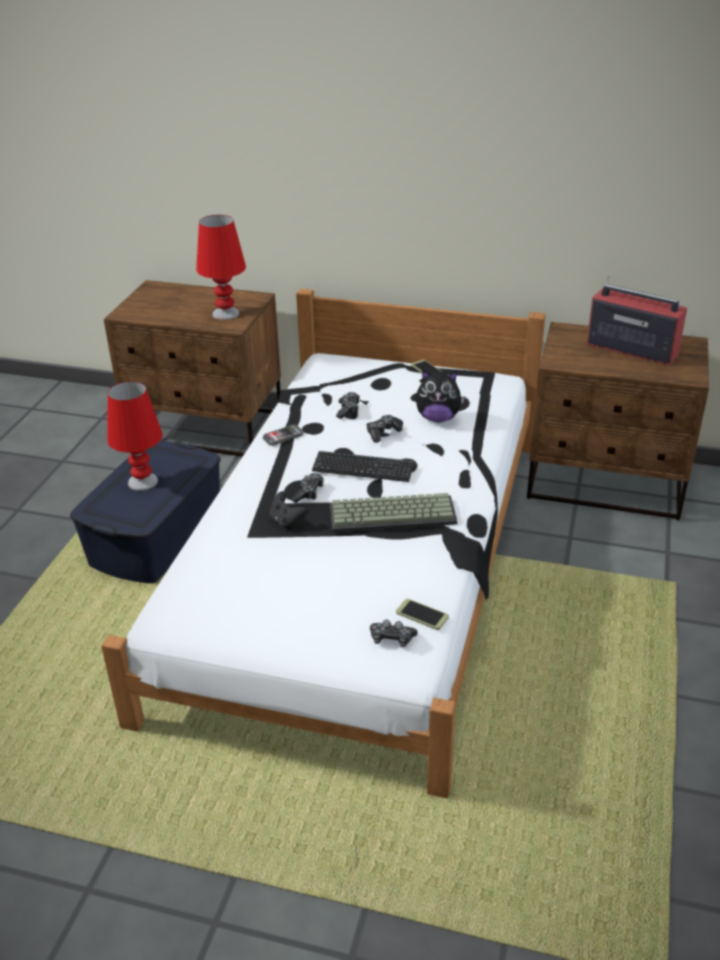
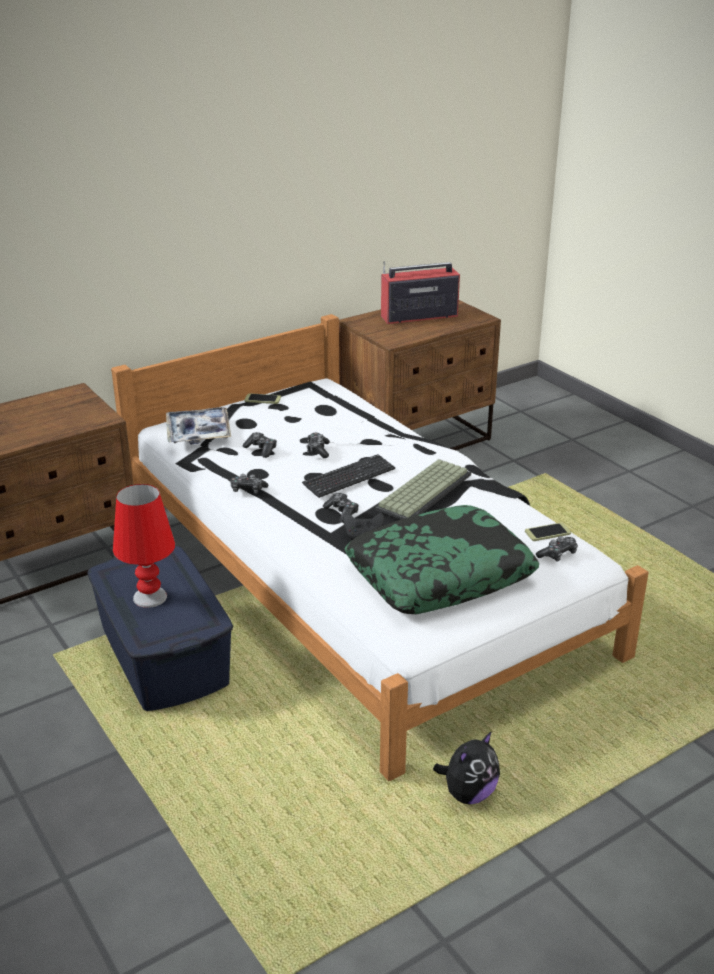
camera: 50 degrees left, 5 degrees down
(225, 314) = (75, 413): red table lamp -> none
(277, 587) = (440, 574): none -> pillow
(283, 436) = (247, 490): phone -> game controller
(333, 374) = (198, 433): none -> tray
(438, 418) = (333, 424): plush toy -> plush toy (468, 793)

